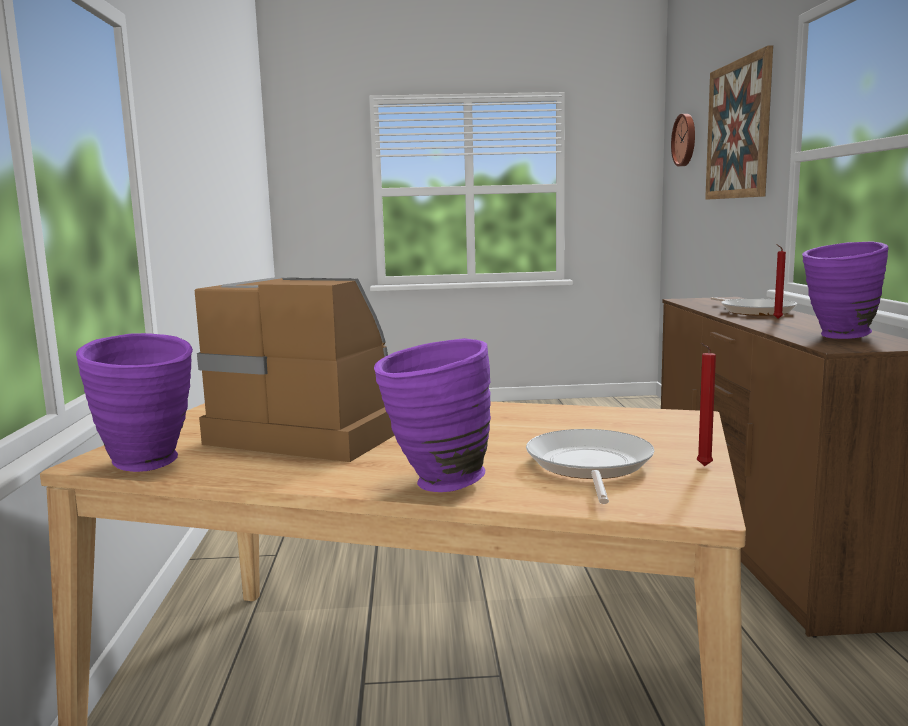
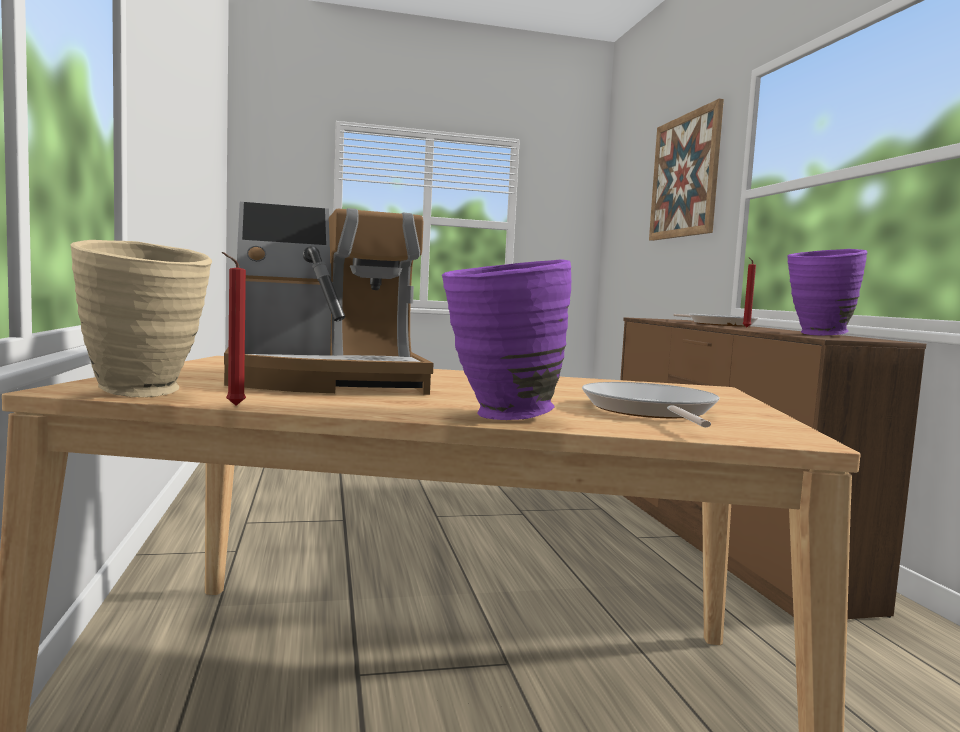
camera: 10 degrees left, 5 degrees down
(149, 466) = (146, 394): purple vase -> beige vase
(312, 431) = (327, 381): coffee machine -> coffee machine turned 150 degrees clockwise
(685, 140) = (628, 190): wall clock -> none
(702, 466) = (763, 415): red candle -> red candle (232, 406)

